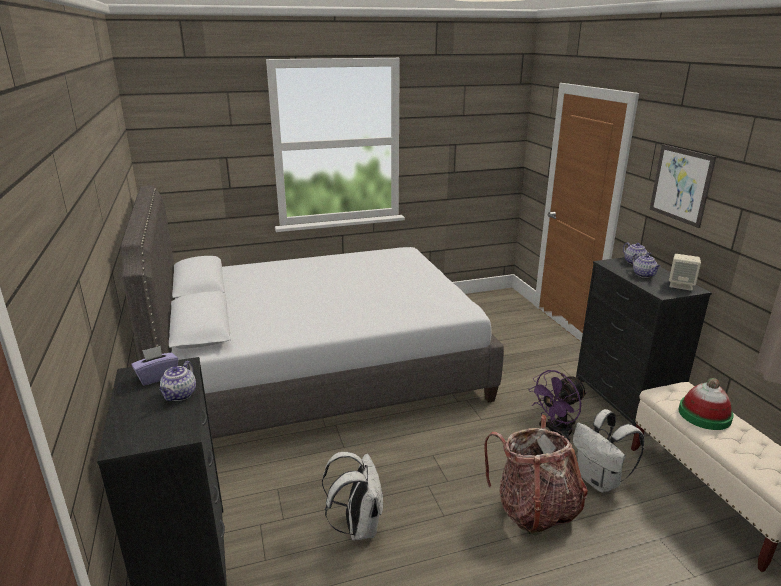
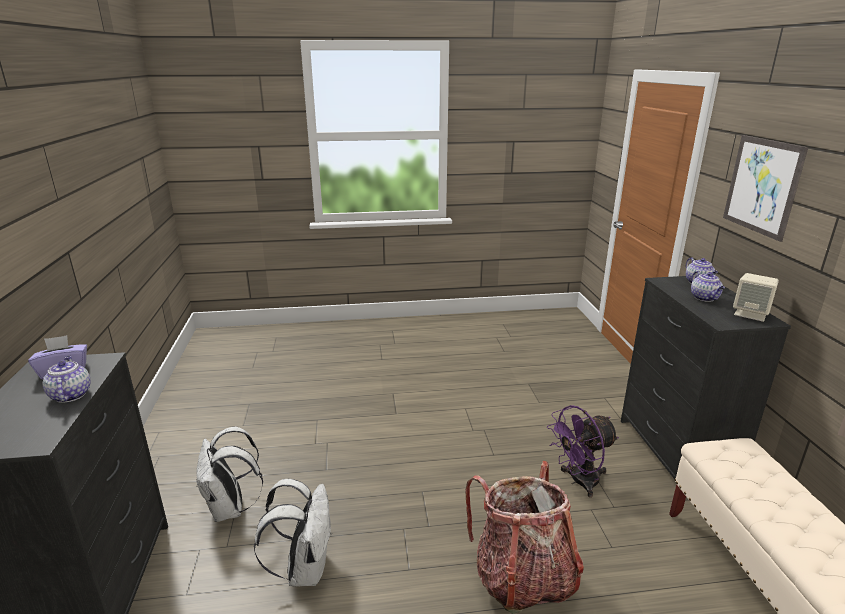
camera: 10 degrees right, 0 degrees up
(180, 395) = (70, 395): teapot -> teapot turned 135 degrees clockwise
(320, 371) = (333, 381): grey bed -> none
(600, 481) = (617, 551): white backpack -> white backpack (230, 508)
(704, 415) = (761, 486): hat -> none

